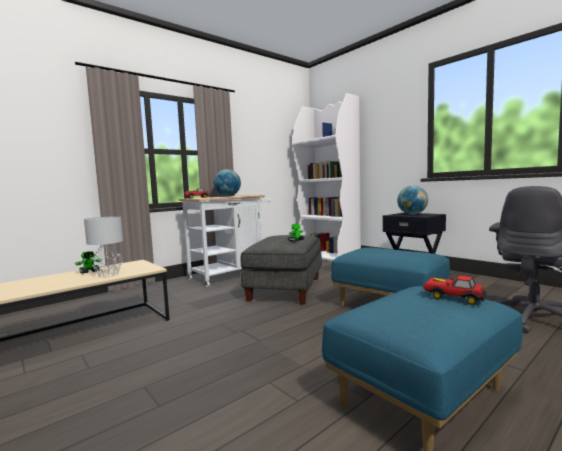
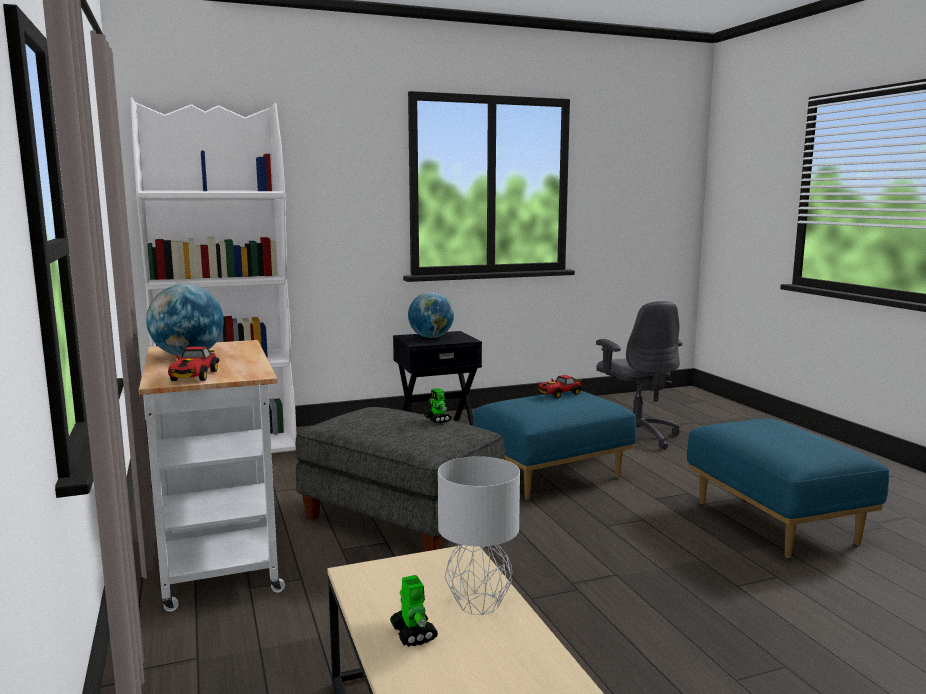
camera: 70 degrees left, 5 degrees up
(453, 298) = (763, 424): toy car -> toy car (559, 394)

